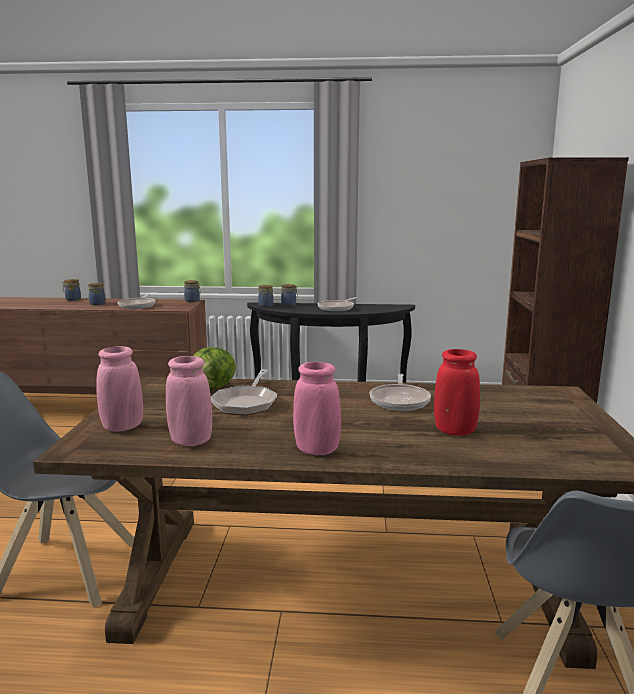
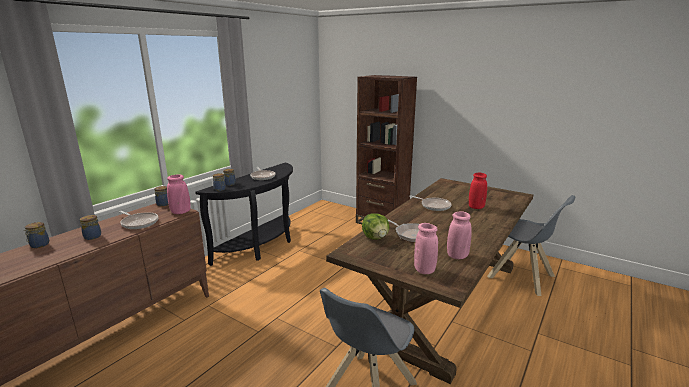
camera: 60 degrees left, 5 degrees up
(316, 450) = (483, 233): pink vase -> pink vase (180, 212)

